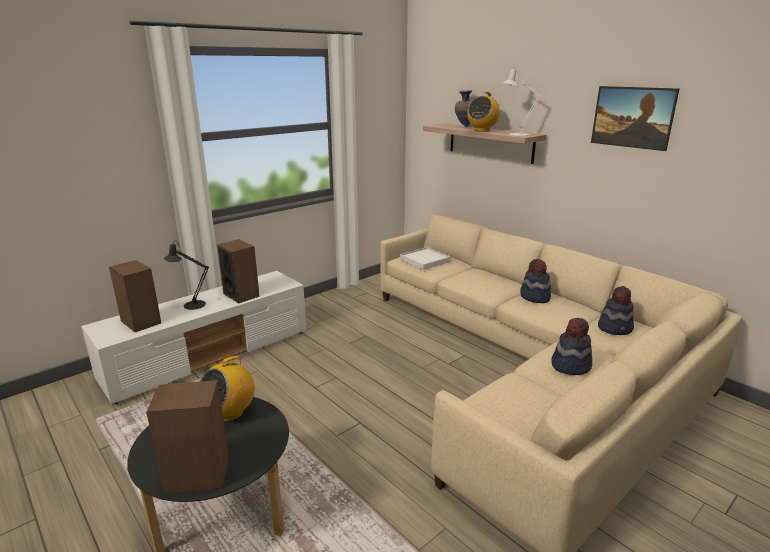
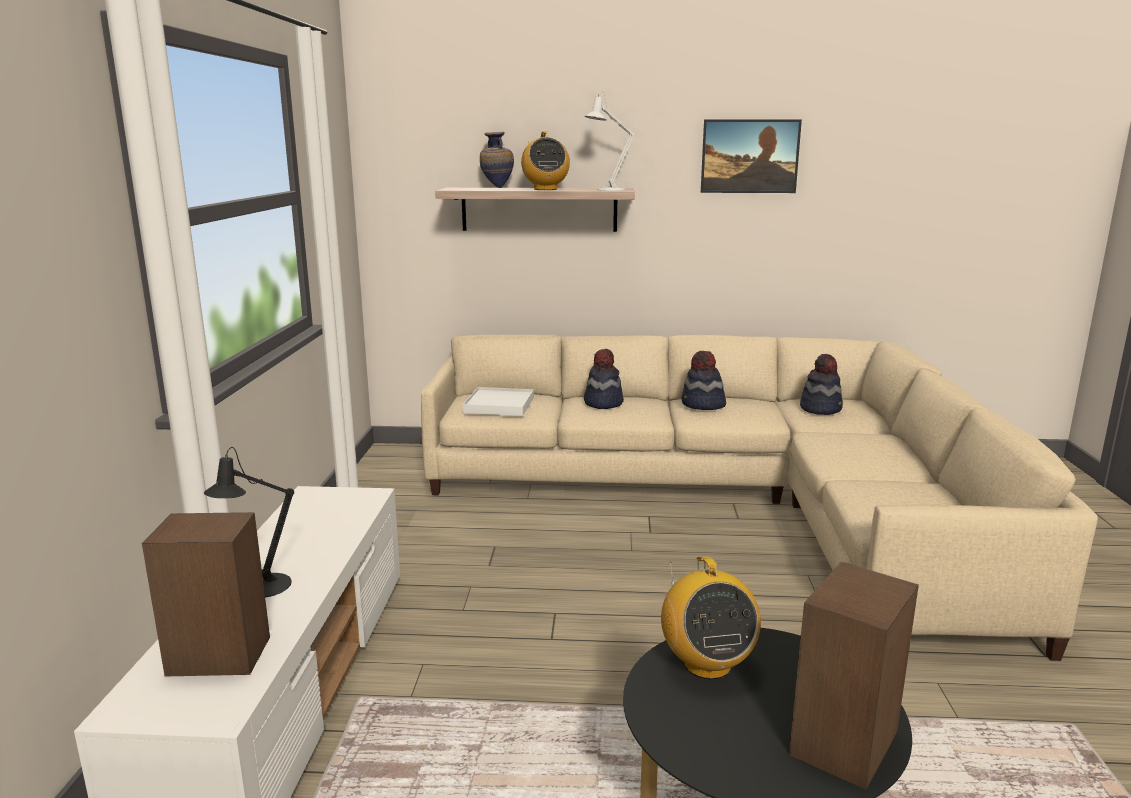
camera: 45 degrees left, 5 degrees down
(241, 295) = (322, 538): speaker -> none
(570, 365) = (864, 451): hat -> hat (603, 403)

